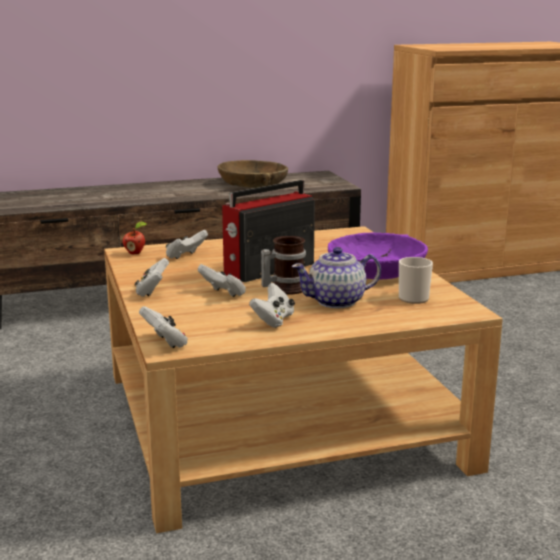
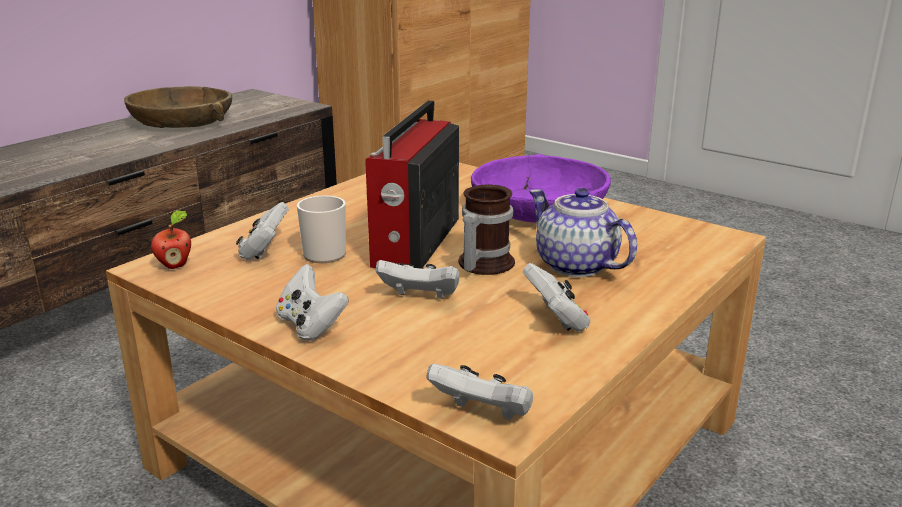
camera: 35 degrees left, 5 degrees up
(337, 301) = (576, 266): teapot -> teapot turned 105 degrees clockwise
(413, 297) = (641, 234): mug -> mug (322, 252)

